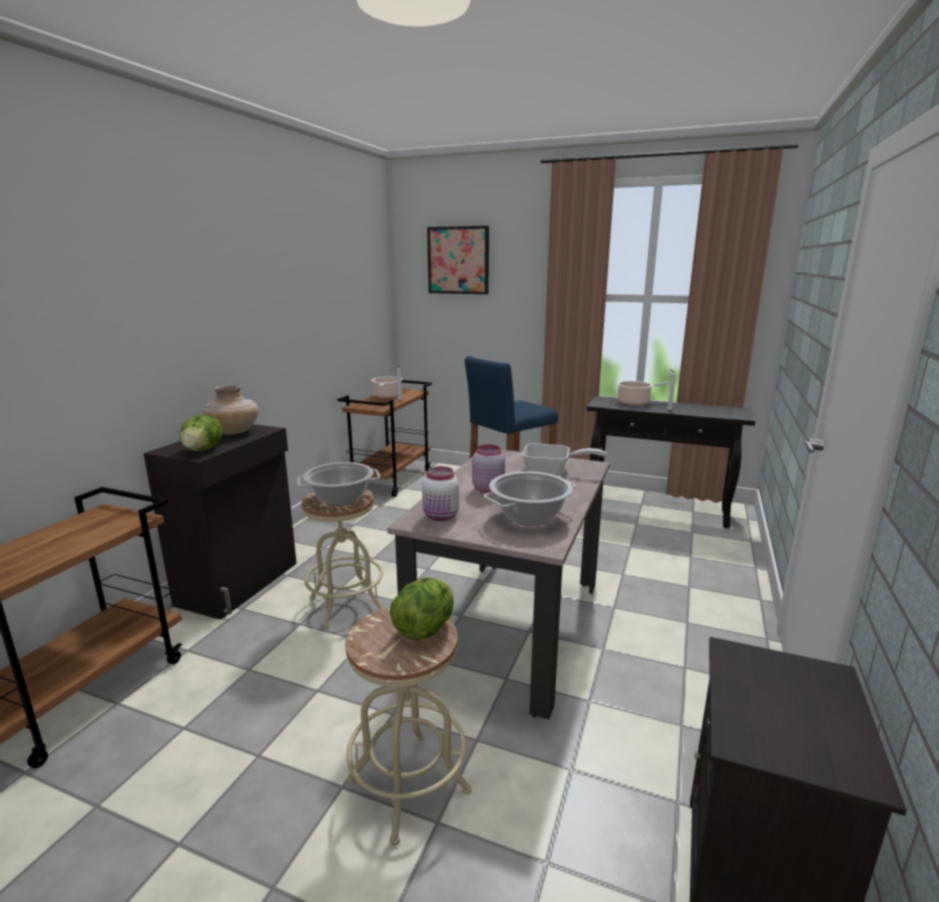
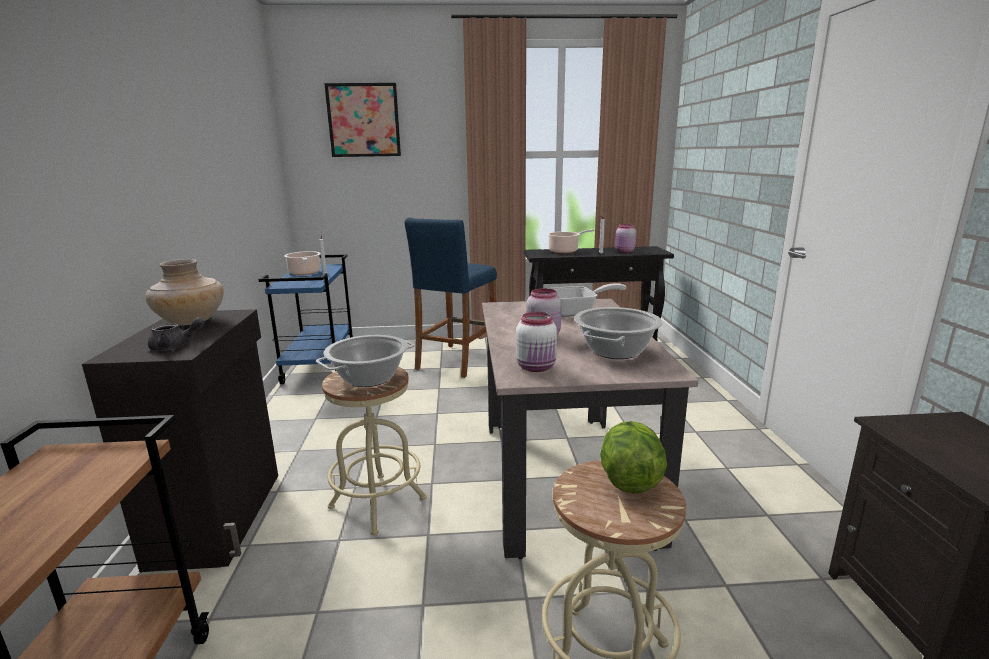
camera: 25 degrees left, 0 degrees up
(202, 450) = (175, 346): lettuce -> grey teapot
(391, 479) = (320, 366): brown cart -> blue cart
(700, 411) = (624, 251): none -> pink jar

